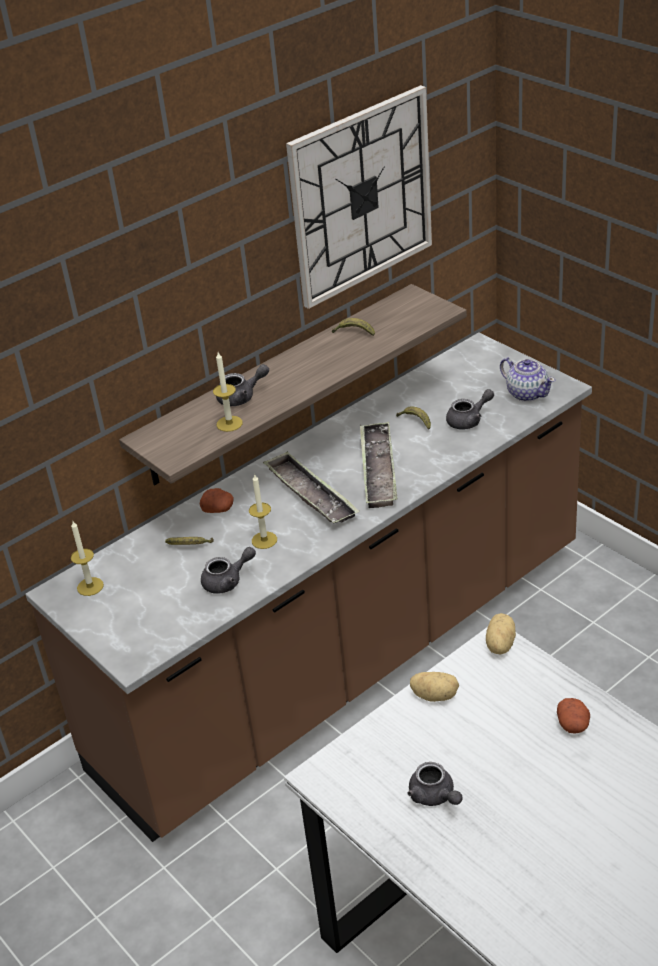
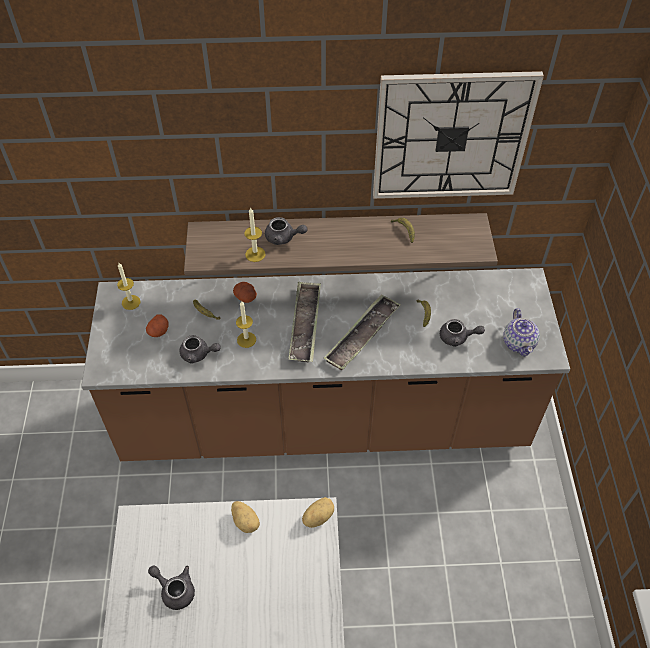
camera: 35 degrees right, 15 degrees up
(434, 796) = (175, 590): grey teapot -> grey teapot turned 120 degrees clockwise
(573, 724) = (298, 611): potato -> potato (158, 331)

